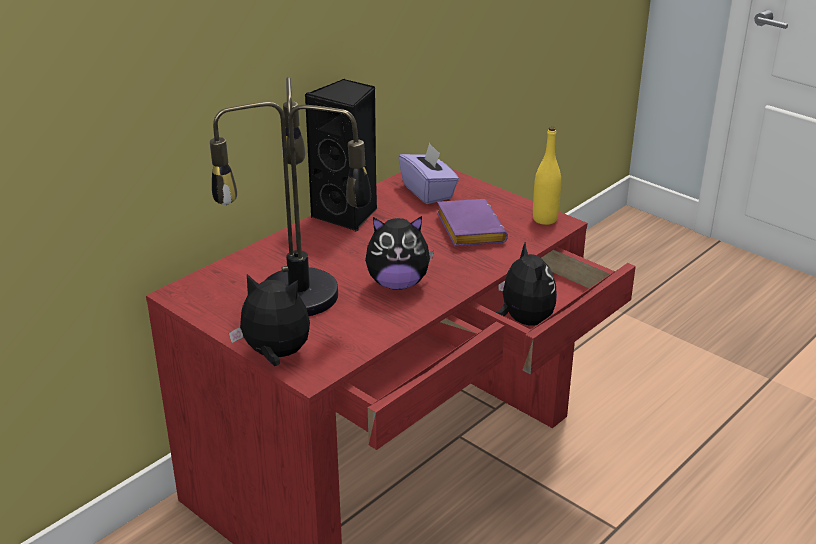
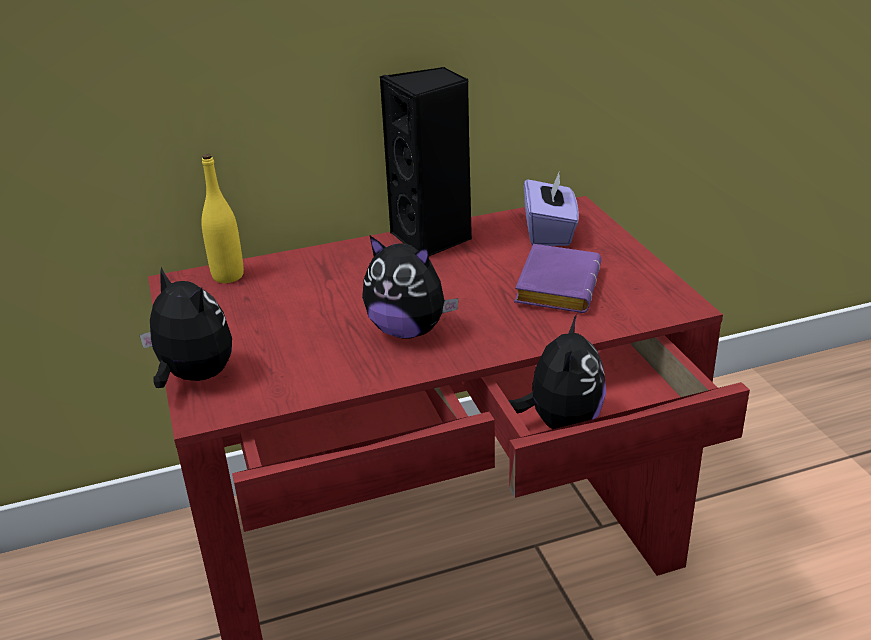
camera: 30 degrees right, 0 degrees up
(300, 294) = (291, 315): table lamp -> none
(545, 219) = (666, 296): yellow bottle -> yellow bottle (228, 276)

